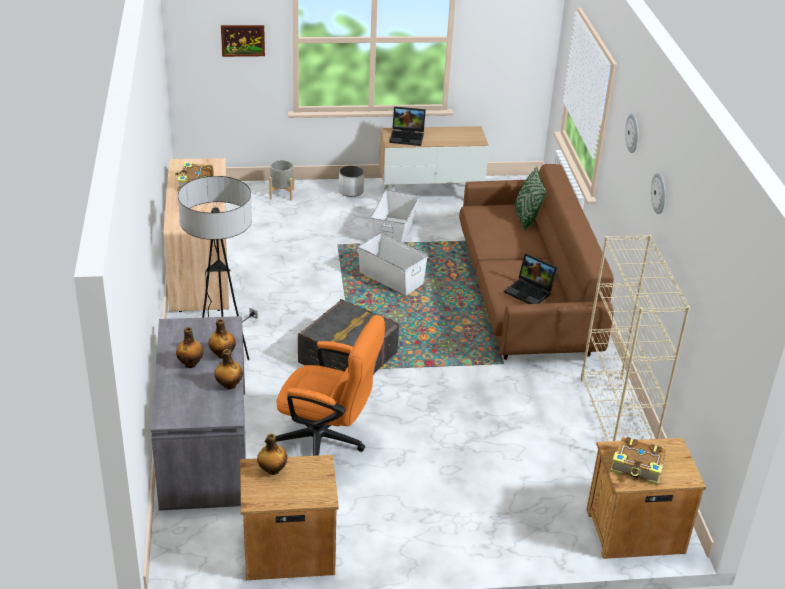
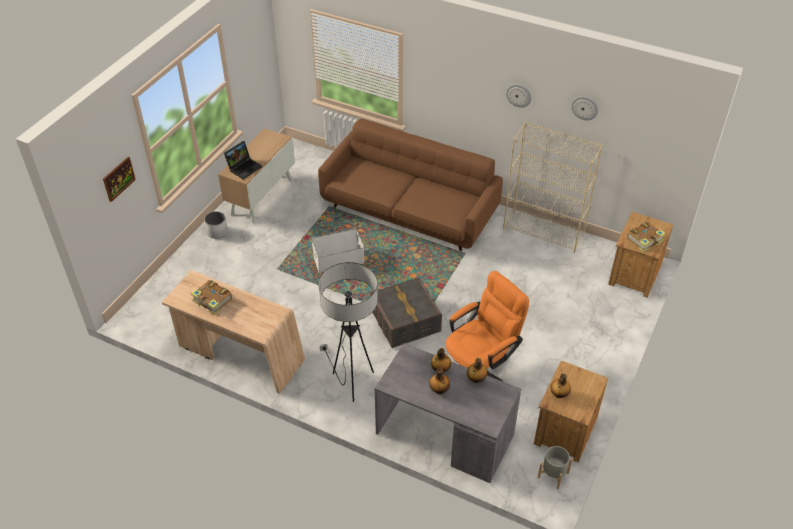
camera: 55 degrees left, 10 degrees up
(282, 194) = (185, 269): grey planter -> grey planter (553, 475)
(394, 233) = (289, 235): white storage box -> none
(526, 218) = (370, 165): green pillow -> none
(530, 292) = (449, 202): laptop -> none
(633, 133) = (457, 70): wall clock -> wall clock (584, 107)

